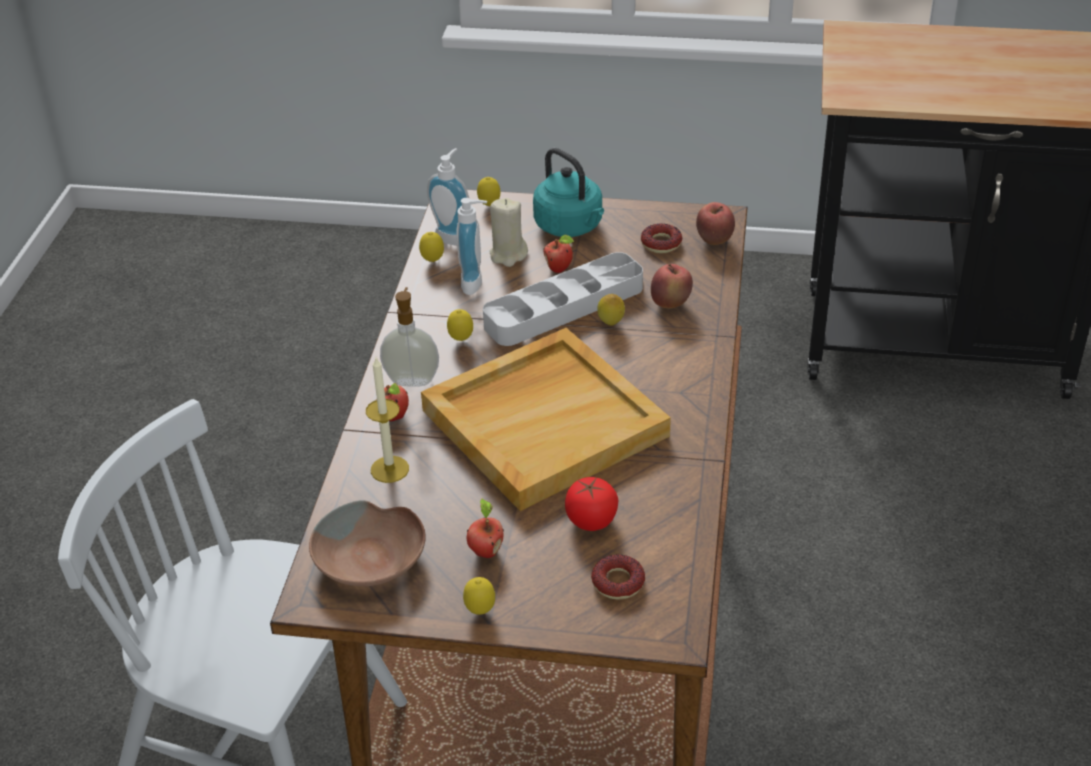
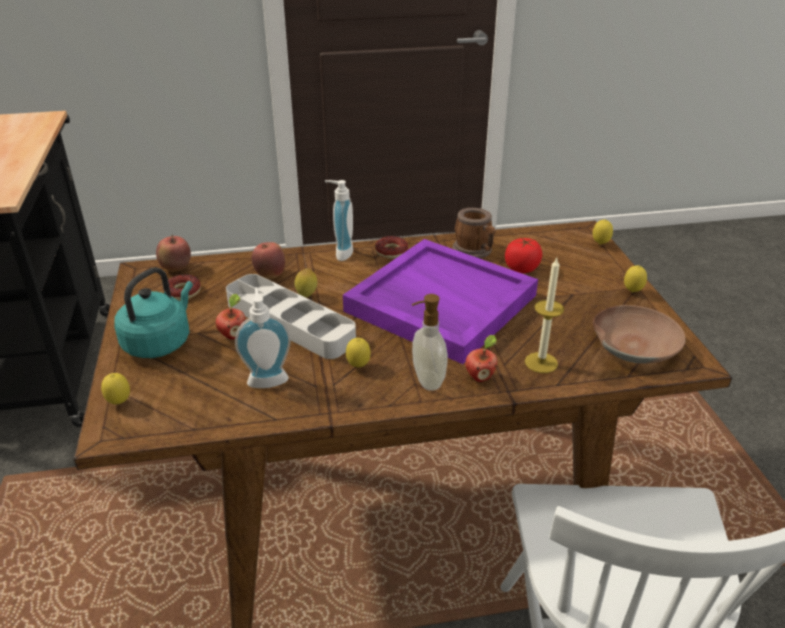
camera: 110 degrees left, 5 degrees down
(432, 261) = (234, 417): lemon -> lemon (600, 244)
(454, 236) = (184, 414): soap dispenser -> soap dispenser (340, 253)
(485, 551) = (582, 301): apple -> none
(508, 255) = (214, 369): beige candle -> none
(545, 421) = (439, 303): beige tray -> purple tray
(618, 582) = (564, 251): donut -> donut (391, 251)
(656, 487) = (475, 251): none -> mug

